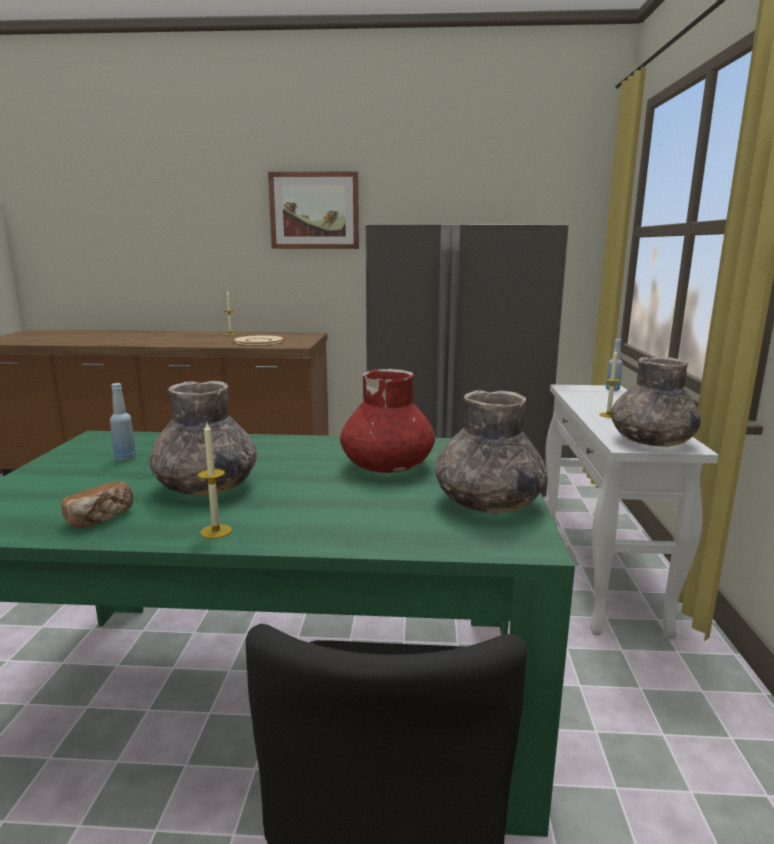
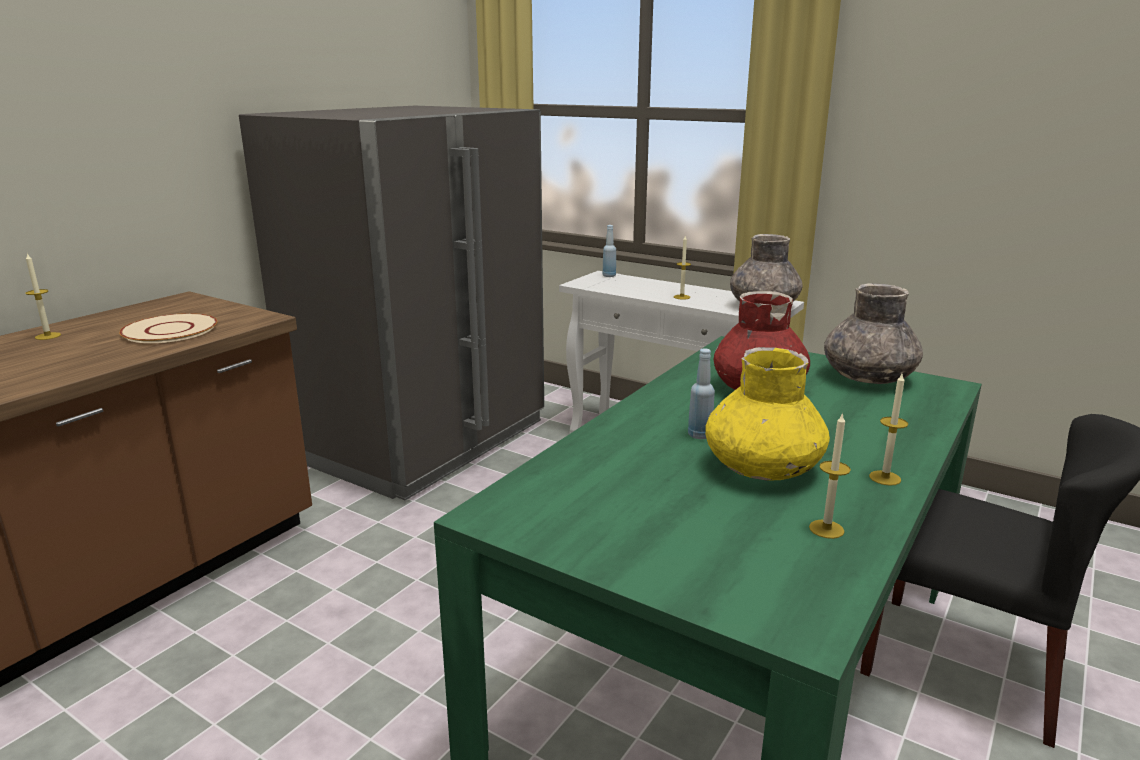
camera: 60 degrees left, 5 degrees up
(101, 518) = (826, 529): bread -> candle
(125, 458) = (616, 502): blue bottle -> blue bottle (699, 435)
(206, 487) = (762, 469): grey vase -> yellow vase
(314, 211) = (130, 88): picture -> none

